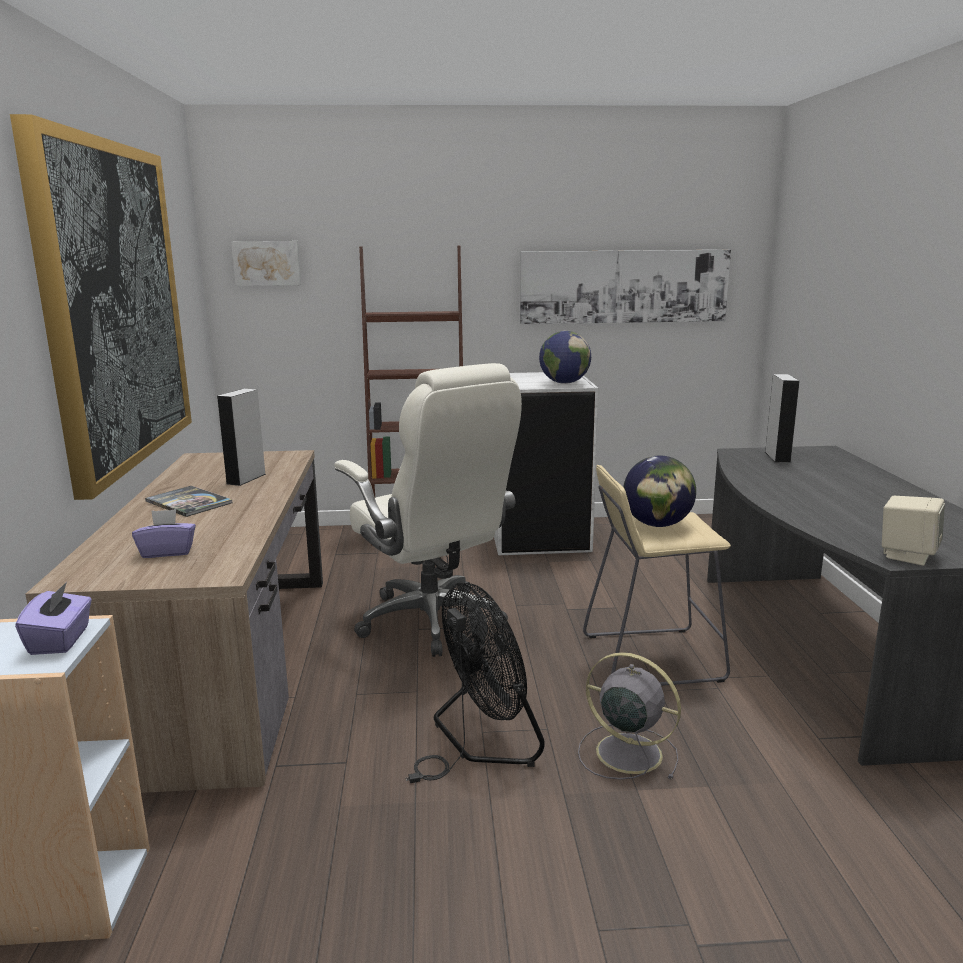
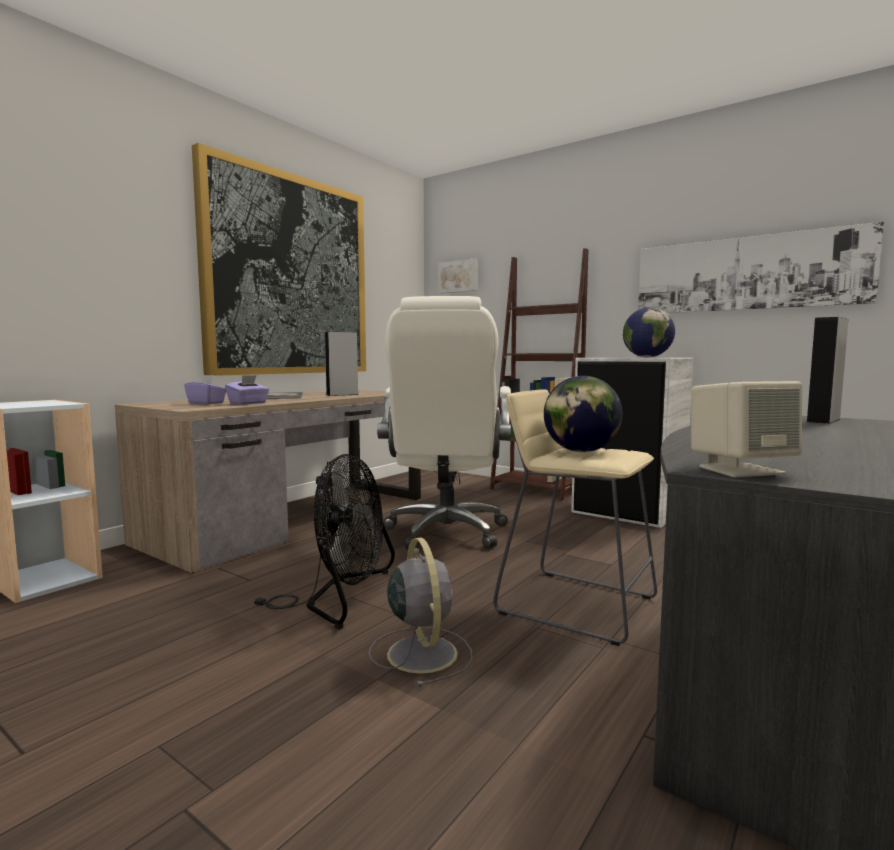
camera: 40 degrees right, 10 degrees down
(61, 640) = (43, 404): purple tissue box -> purple tissue box (248, 403)

